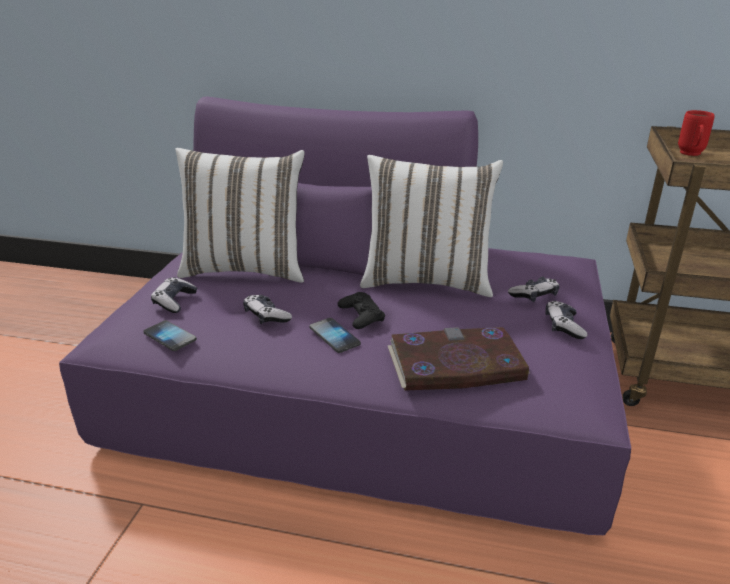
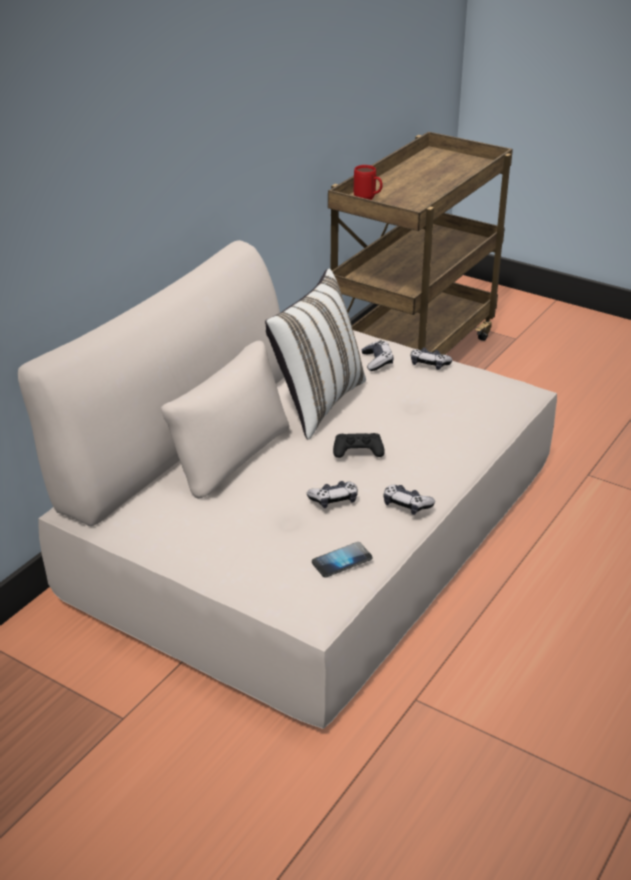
camera: 70 degrees left, 5 degrees up
(174, 301) = (269, 553): game controller -> game controller (406, 505)
(246, 269) = (222, 500): white pillow -> none
(334, 336) = (388, 469): phone -> none
(365, 387) = (316, 531): purple sofa -> beige sofa
(455, 364) = (458, 423): book -> none

